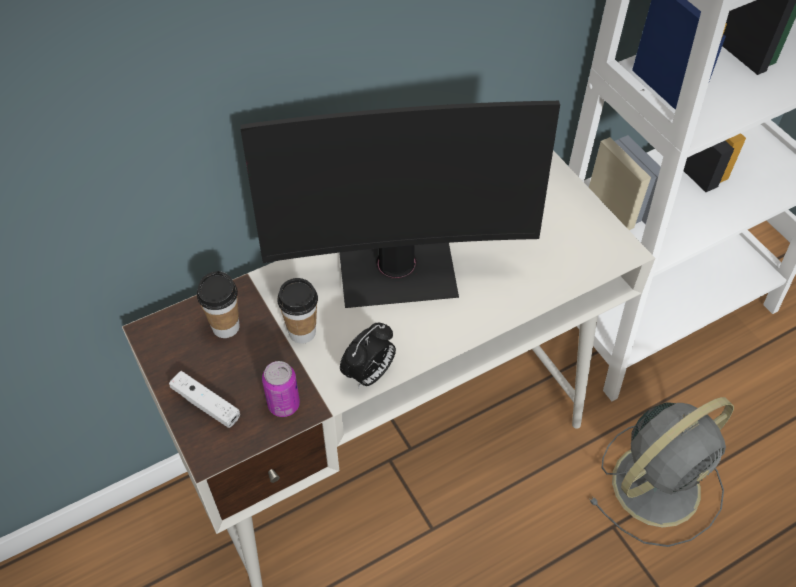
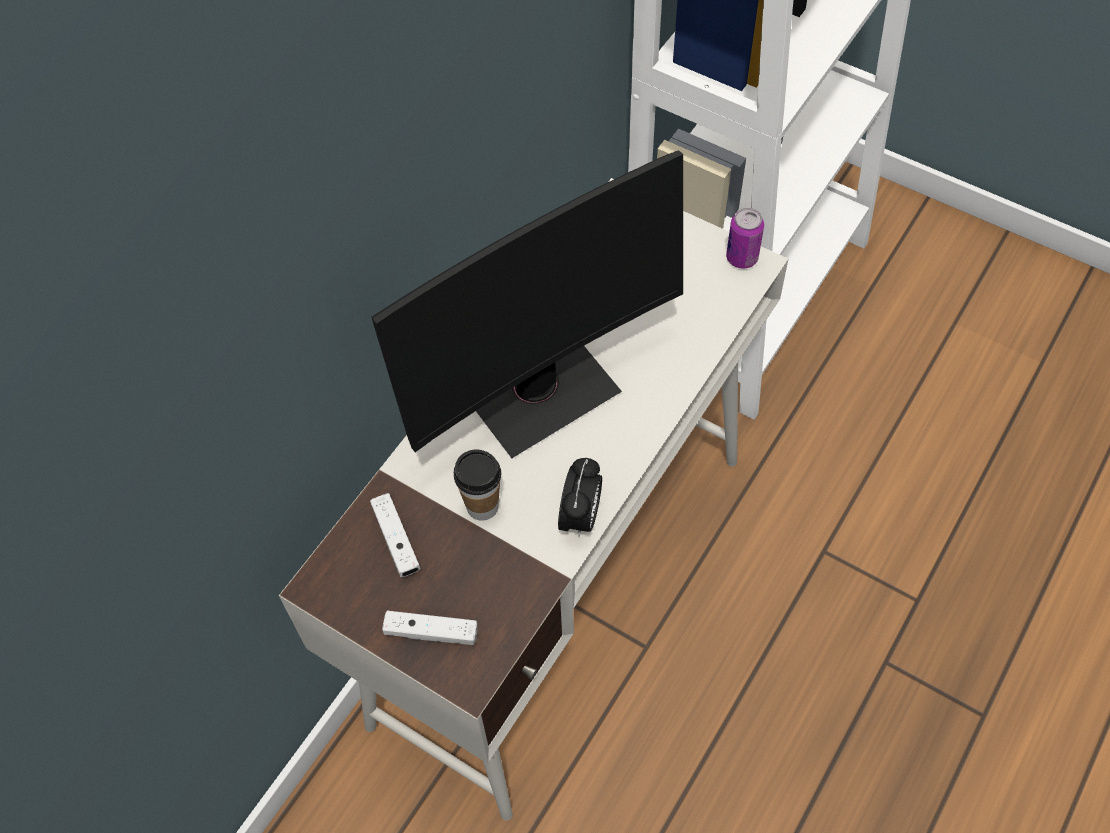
camera: 25 degrees left, 5 degrees up
(226, 327) = (396, 540): cup -> white game controller
(284, 404) = (513, 592): can -> can (742, 258)
(659, 483) = (845, 483): grey fan -> none

